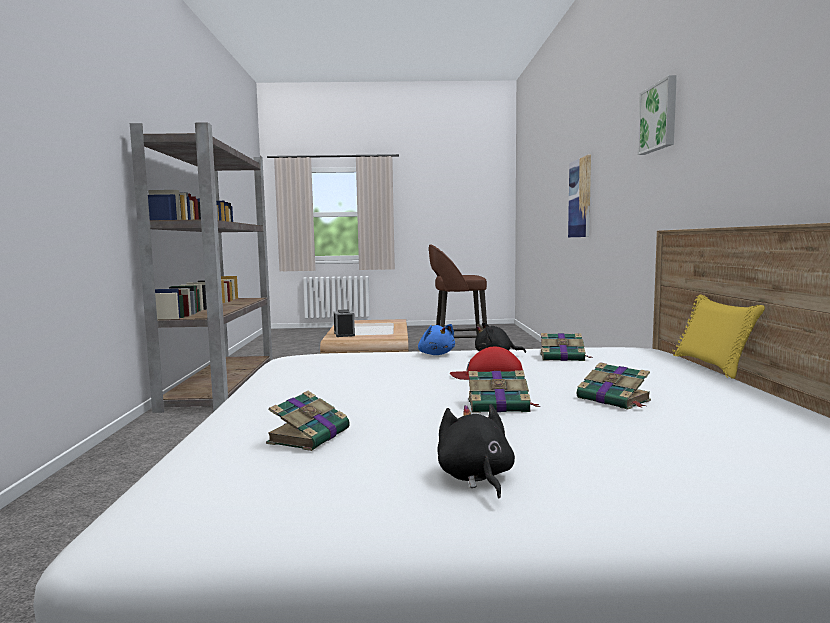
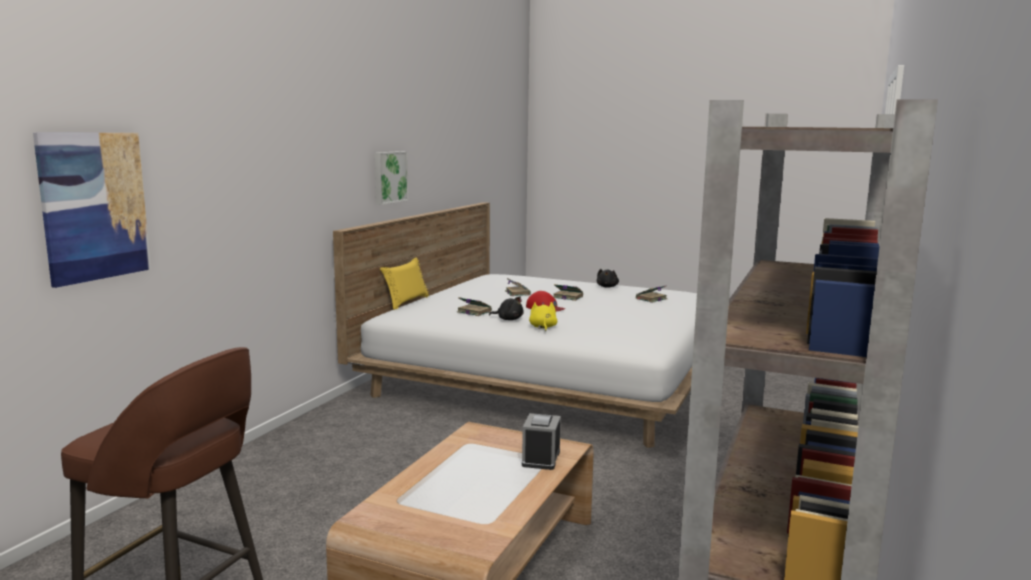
camera: 155 degrees left, 5 degrees up
(436, 354) = (542, 327): blue plush toy -> yellow plush toy
(659, 117) = (297, 126): picture -> picture (389, 177)

